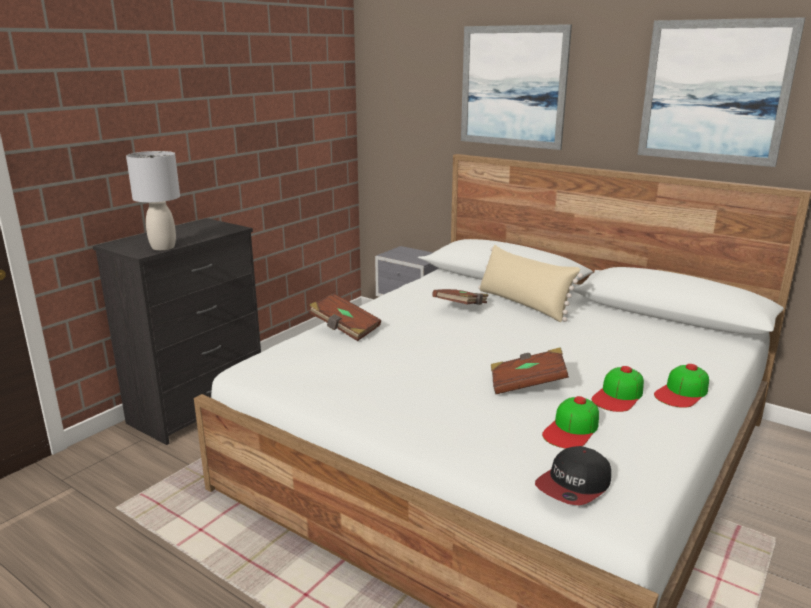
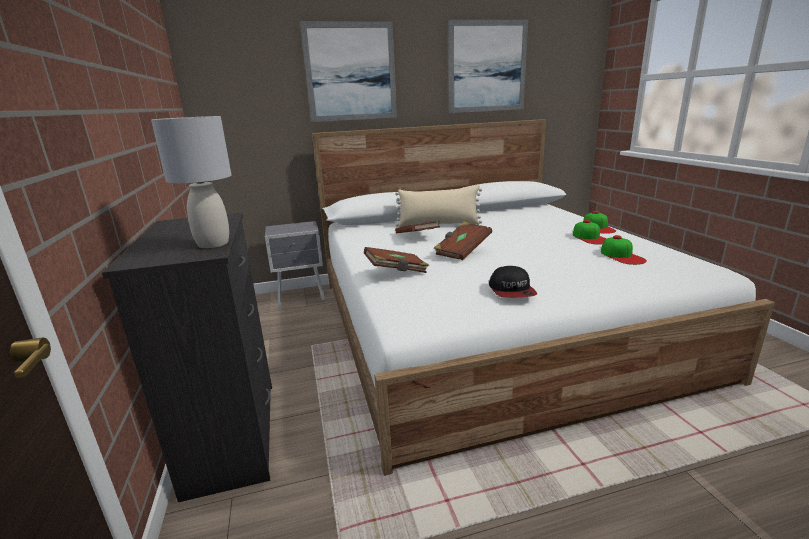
camera: 50 degrees left, 0 degrees up
(527, 385) = (555, 251): brown book -> brown book (462, 251)
(574, 485) = (690, 272): cap -> cap (512, 291)

